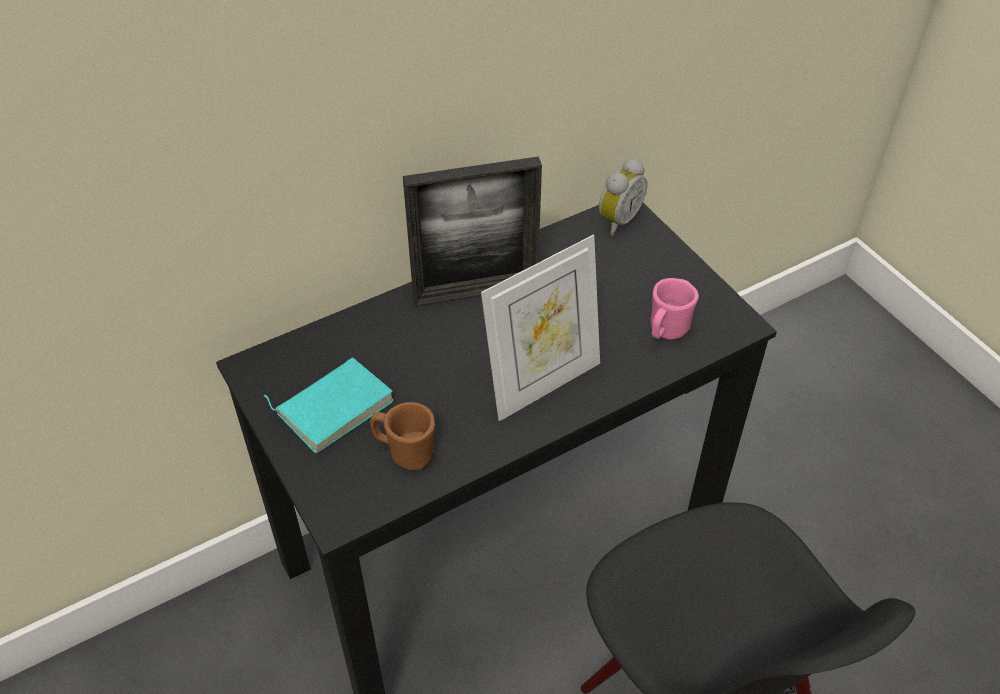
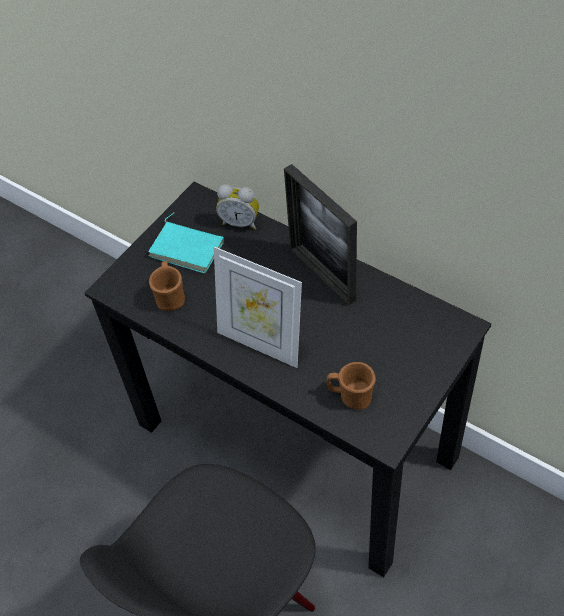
camera: 70 degrees right, 5 degrees up
(617, 220) = (450, 326): alarm clock -> alarm clock (240, 222)
(666, 331) = (351, 396): pink mug -> brown mug

